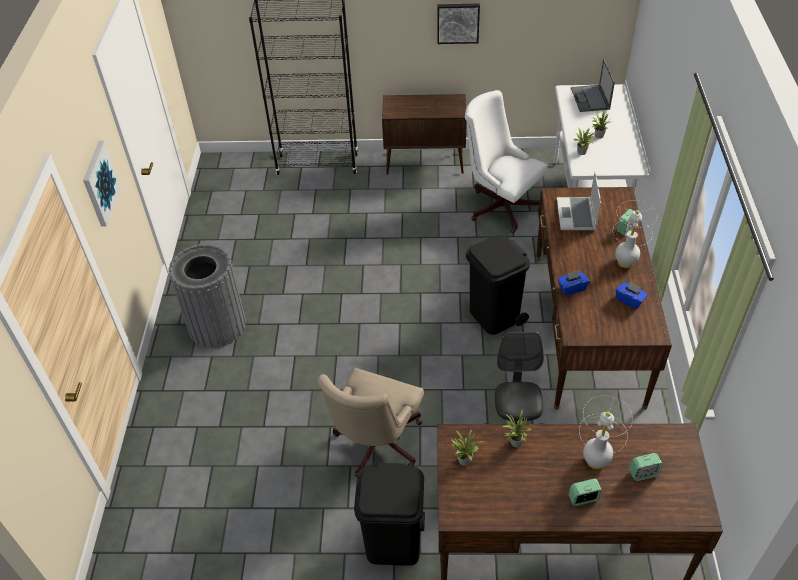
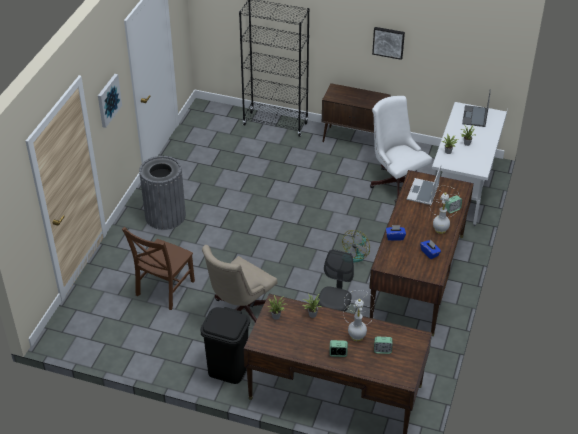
camera: 15 degrees right, 5 degrees down
(253, 439) = (163, 289): none -> brown chair
(494, 316) = (356, 254): black trash can -> fan

